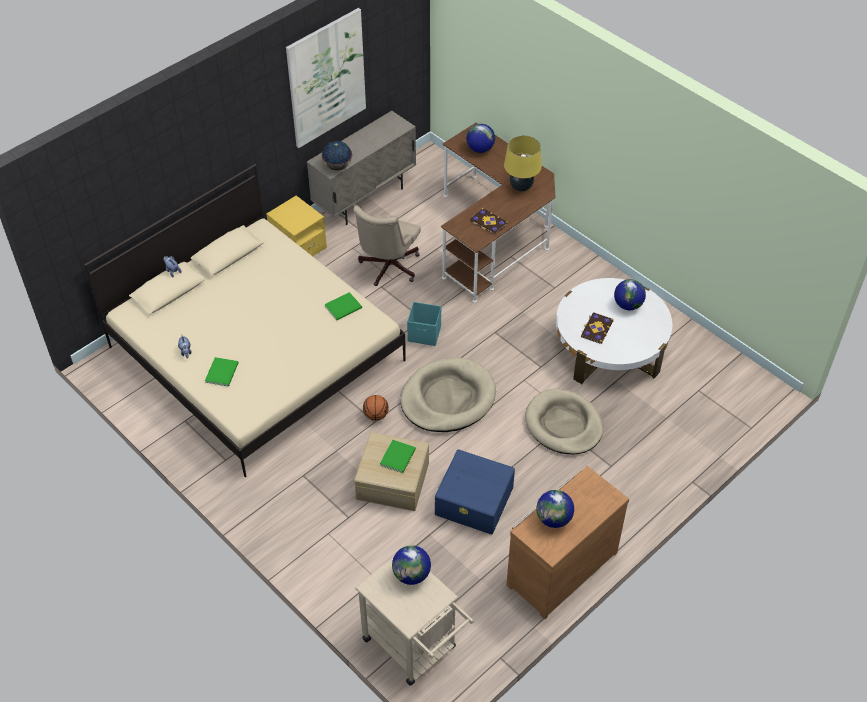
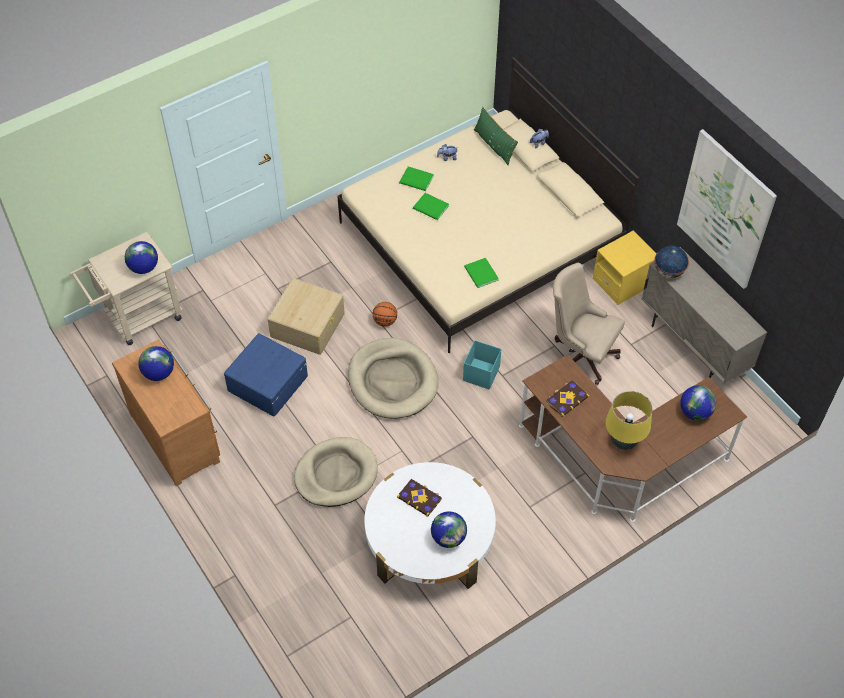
camera: 100 degrees right, 5 degrees up
(165, 316) = (494, 145): none -> green pillow
(399, 456) = (308, 312): green book -> green book (431, 208)

